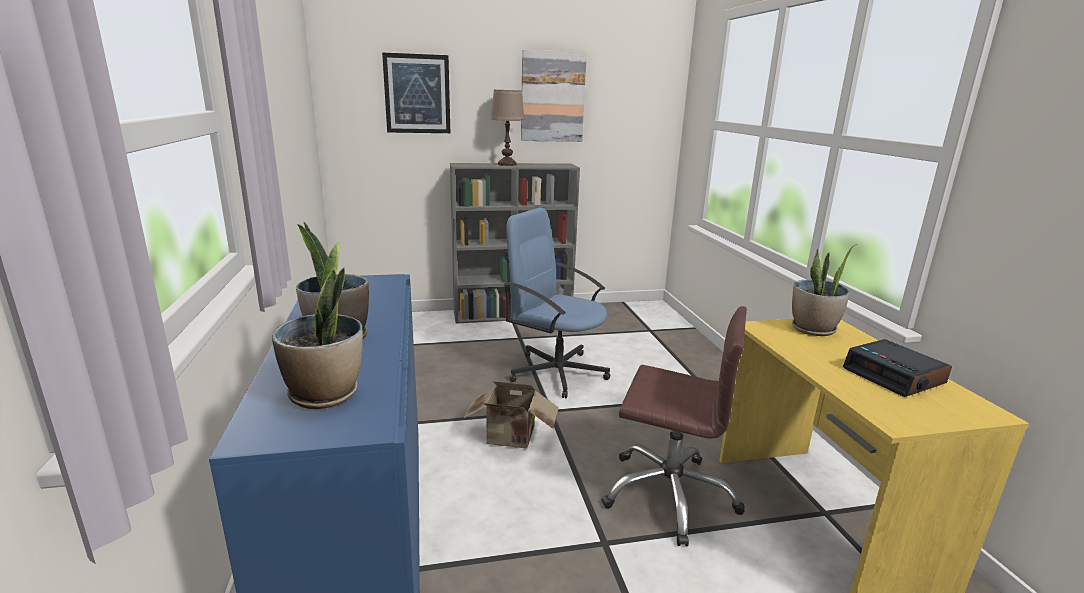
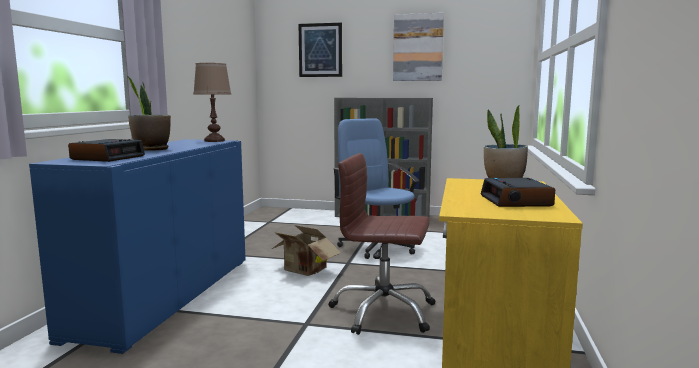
camera: 25 degrees right, 10 degrees down
(325, 394) = (108, 157): potted plant -> alarm clock
(507, 164) = (378, 97): brown table lamp -> brown table lamp (214, 141)
(669, 494) = (383, 312): brown office chair -> brown office chair turned 150 degrees clockwise

